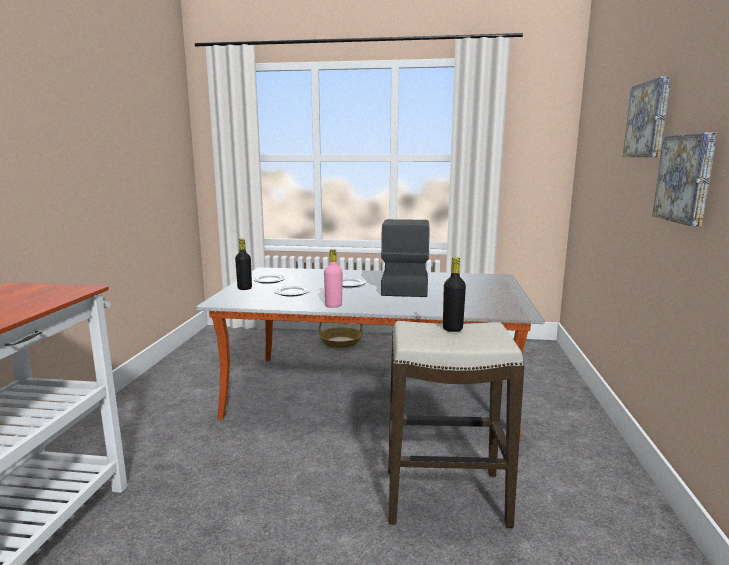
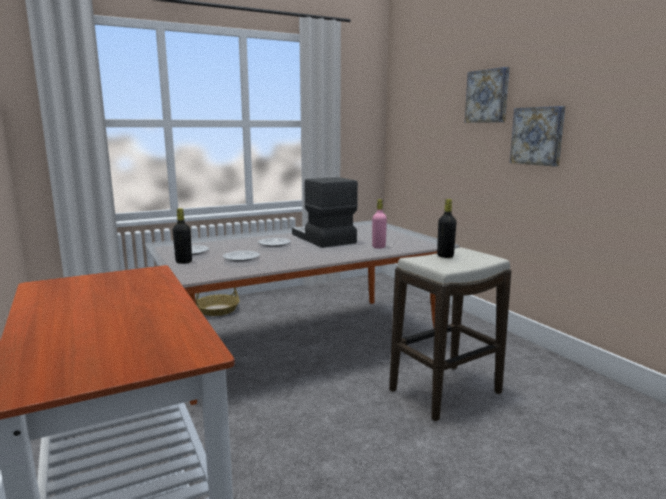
camera: 35 degrees left, 0 degrees up
(333, 305) = (302, 261): pink bottle -> pink bottle (378, 247)

